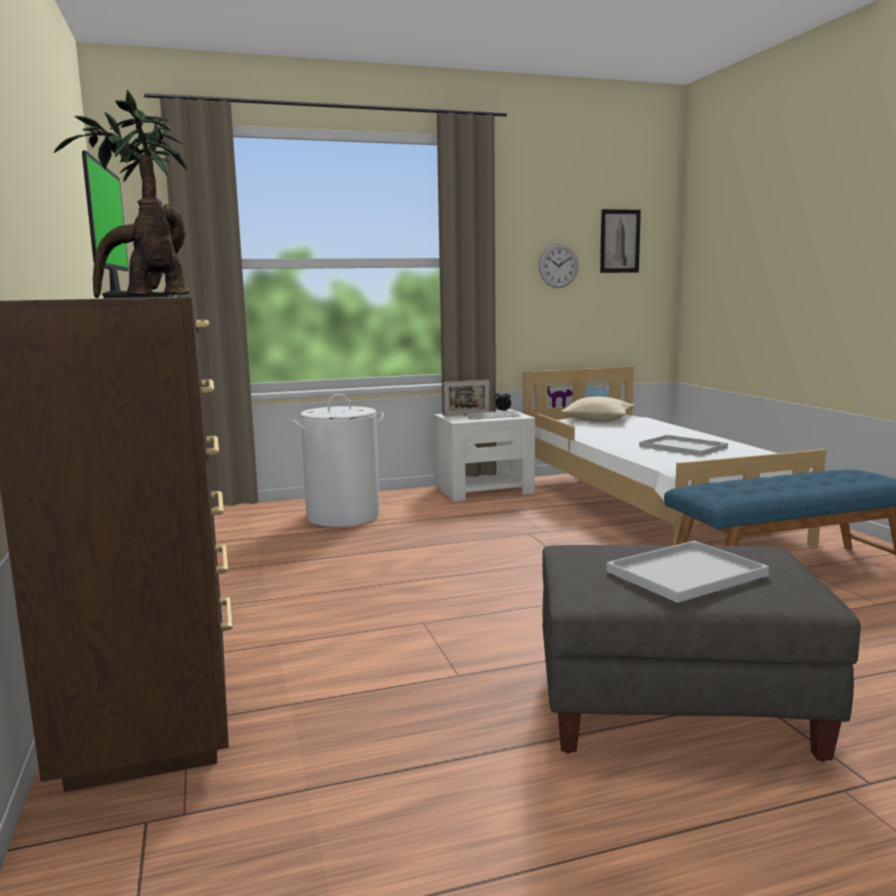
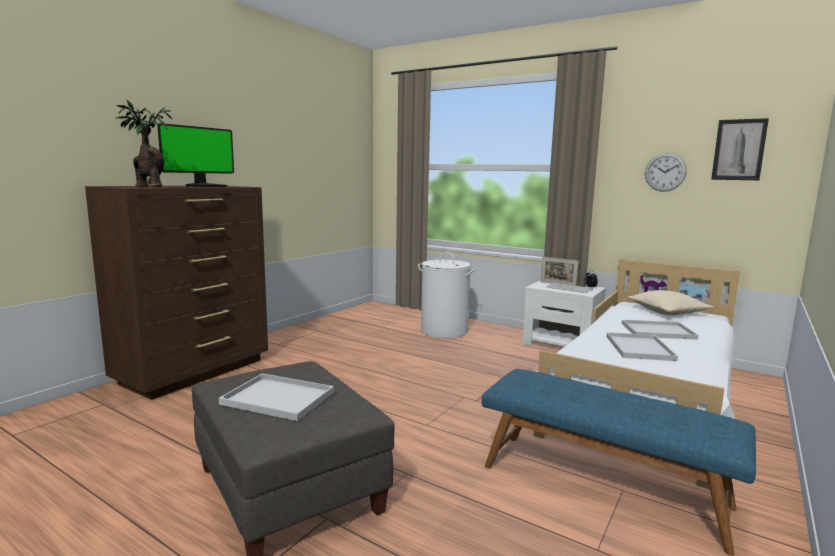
camera: 50 degrees right, 0 degrees up
(646, 434) = (656, 331): none -> white tray

